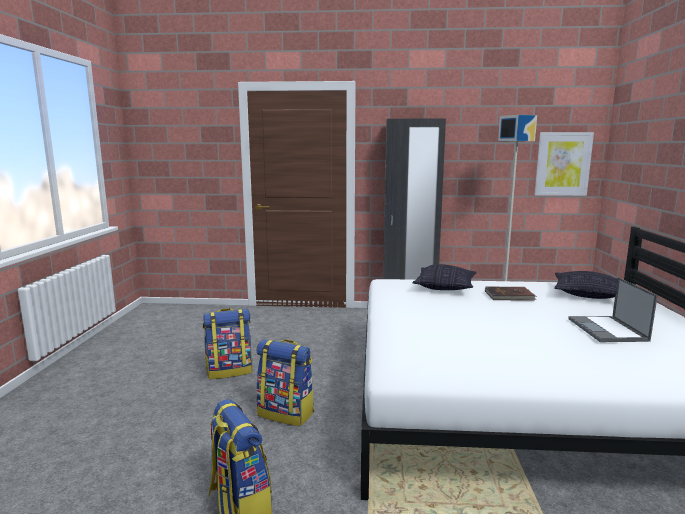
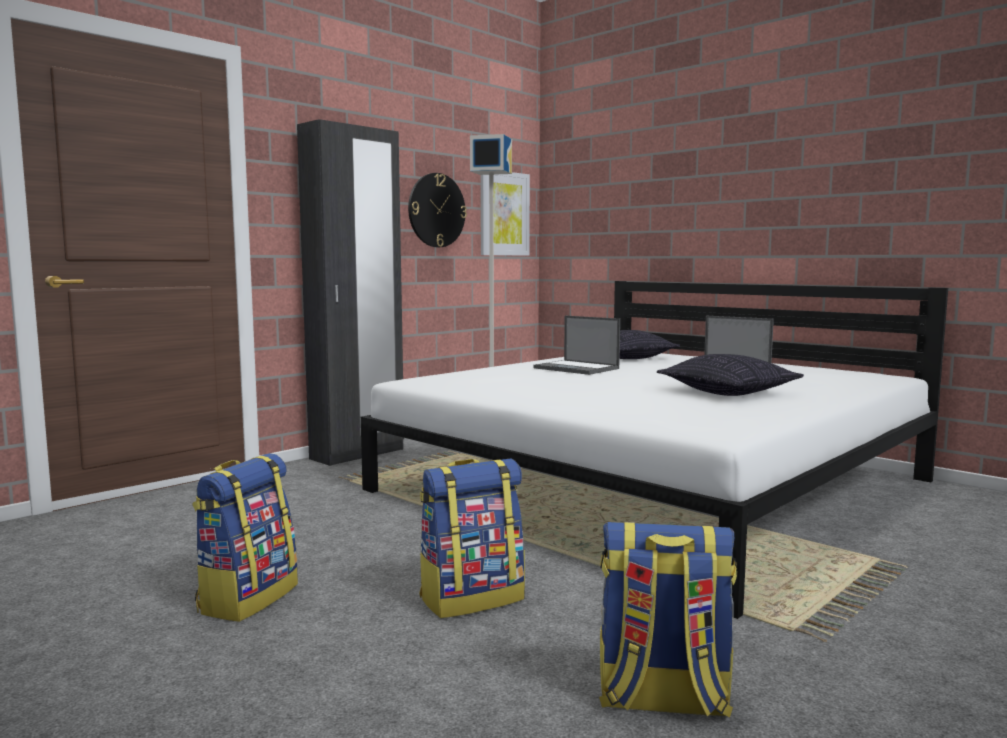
camera: 50 degrees left, 5 degrees down
(444, 287) = (493, 374): pillow -> pillow (728, 392)
(494, 164) = (436, 210): none -> wall clock
(510, 296) = (577, 368): brown book -> laptop

